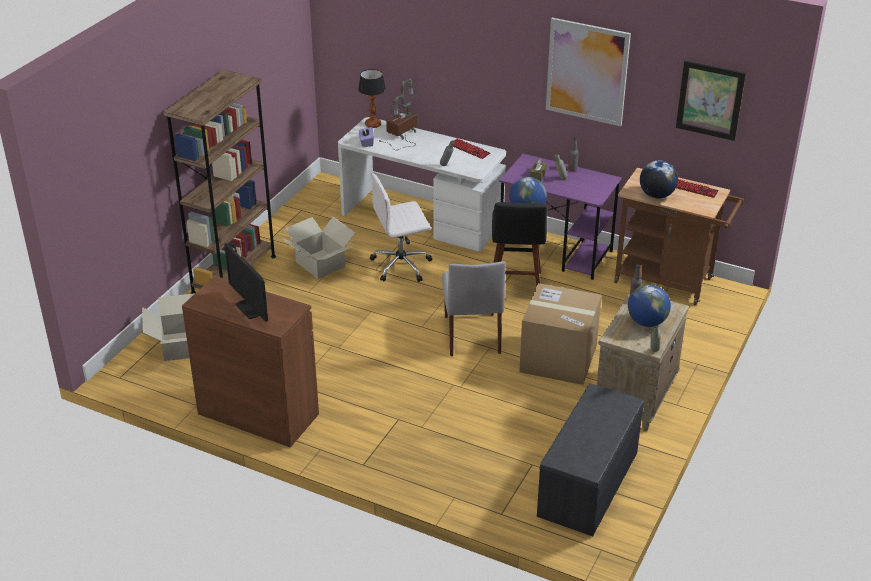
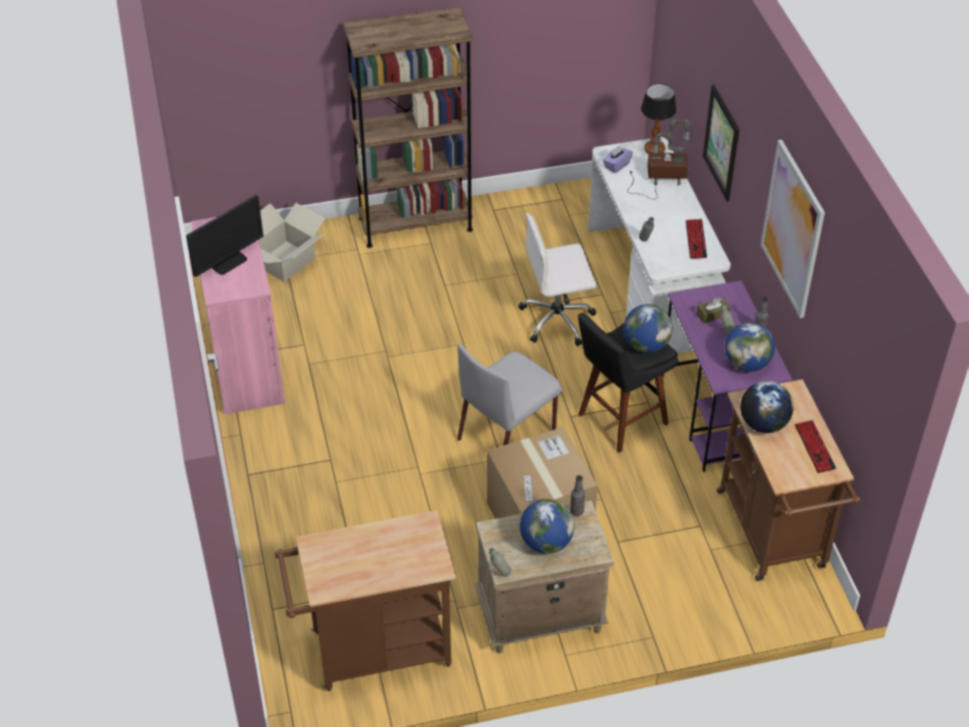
camera: 50 degrees right, 10 degrees up
(251, 308) = (228, 262): monitor -> monitor turned 150 degrees counterclockwise
(258, 414) = (246, 366): brown cabinet -> pink cabinet
(320, 264) = (495, 266): cardboard box -> none
(402, 265) = (558, 320): white office chair -> white office chair turned 45 degrees counterclockwise
(589, 485) = (372, 651): grey bench -> brown cart
(591, 184) = (746, 363): none -> globe
(710, 100) = (861, 353): picture -> picture (721, 143)

